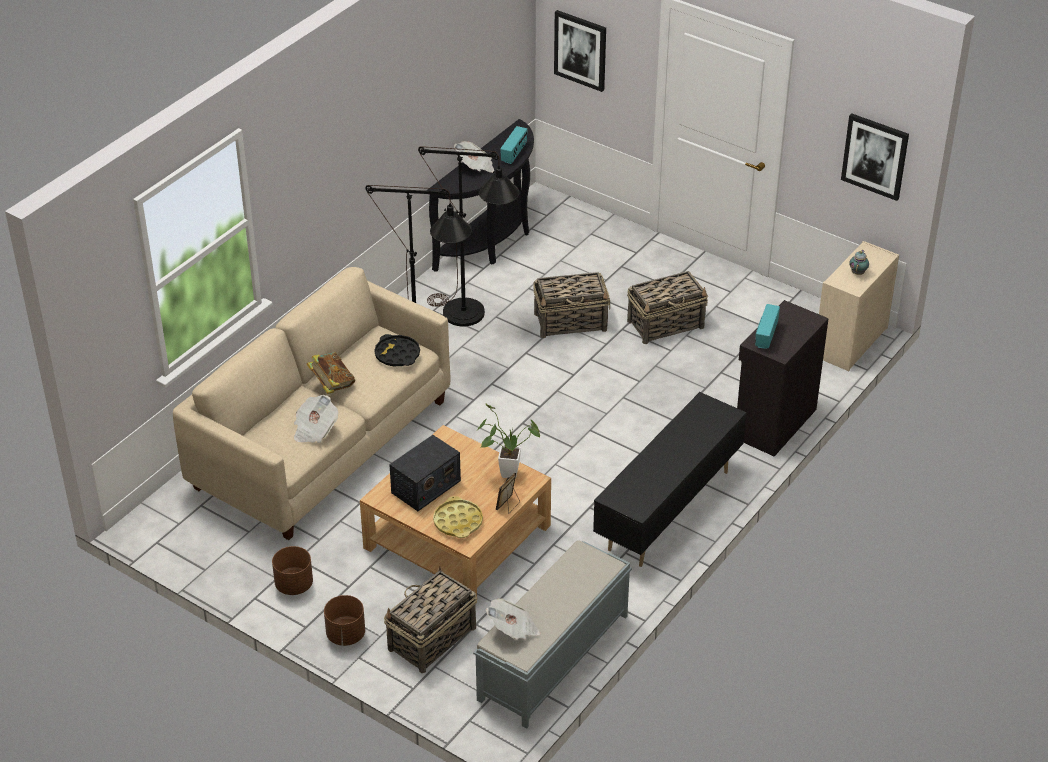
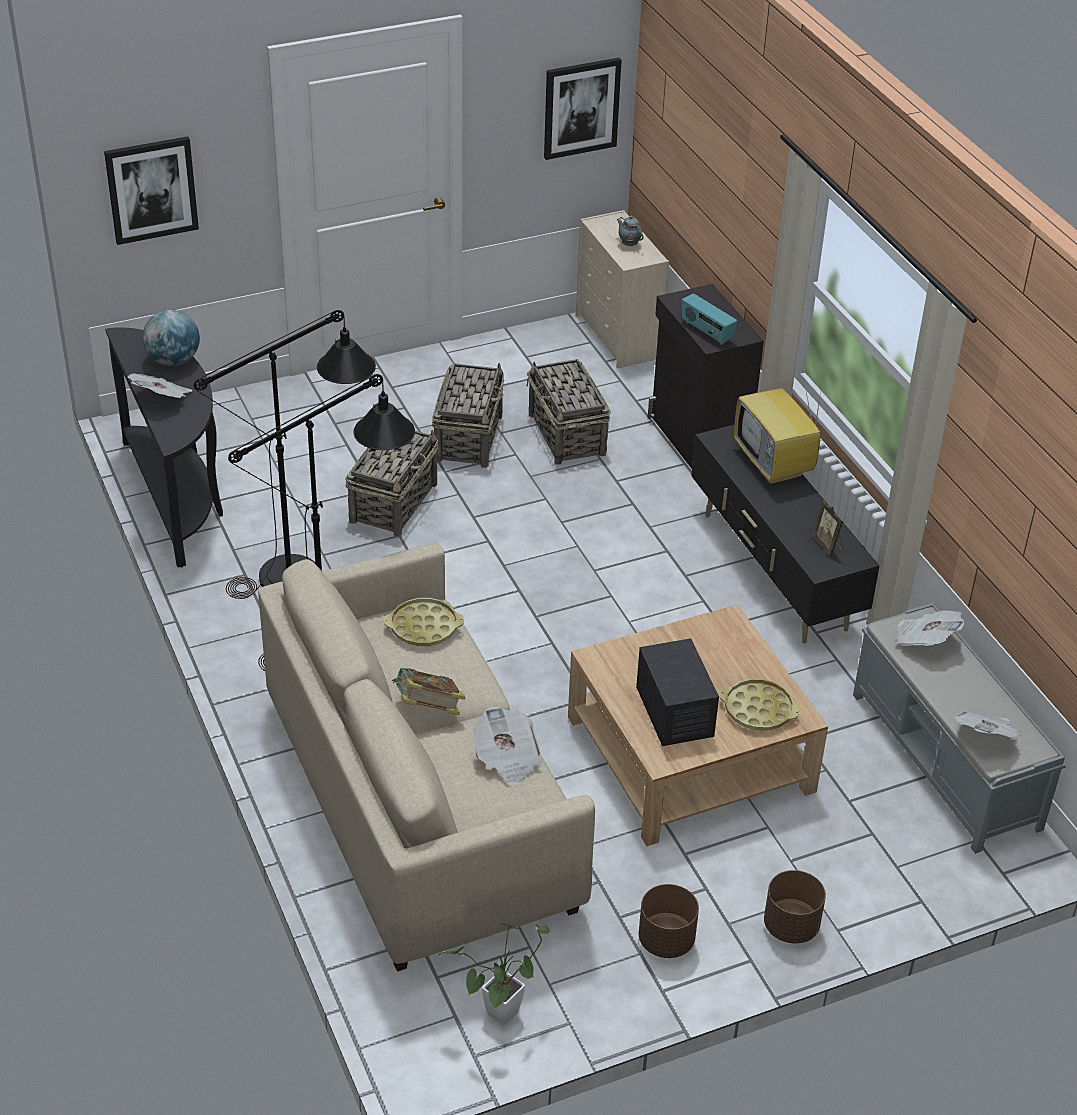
camera: 60 degrees left, 0 degrees up
(397, 354) = (424, 627): black tray -> yellow tray
(431, 639) = (849, 850): basket -> basket (567, 435)
(505, 473) = (701, 636): potted plant -> potted plant (497, 1018)
(508, 505) = (761, 657): picture frame -> picture frame (828, 544)
(514, 154) = (173, 360): radio -> globe
(585, 571) = (924, 640): none -> newspaper
(702, 438) = (774, 465): none -> television

